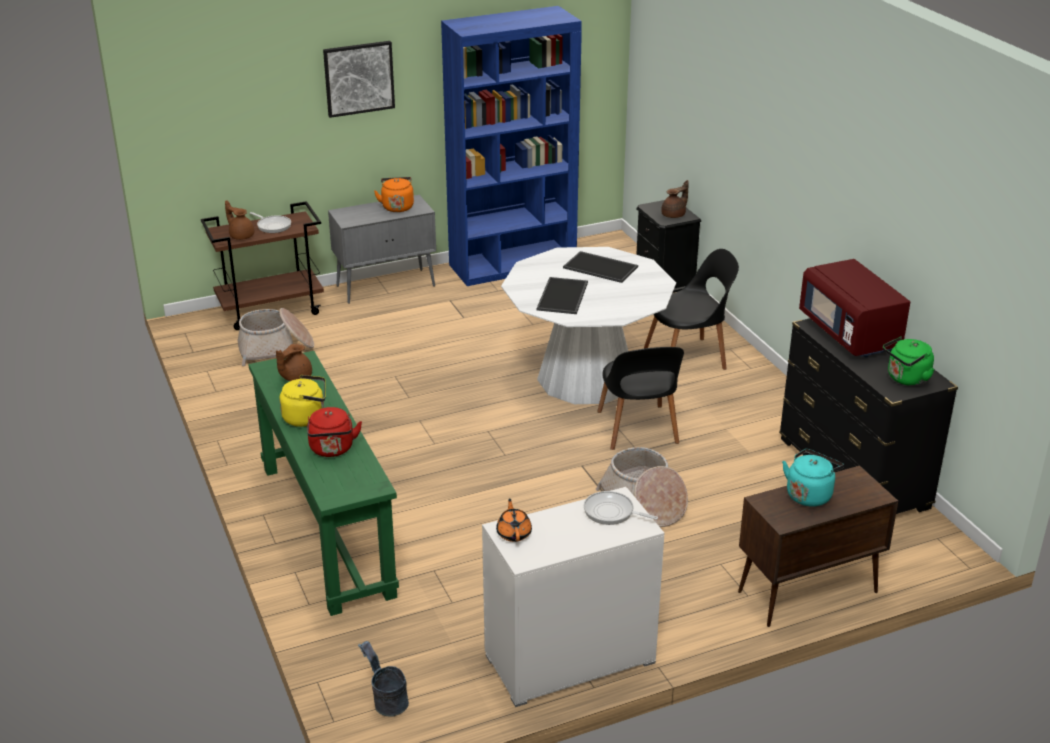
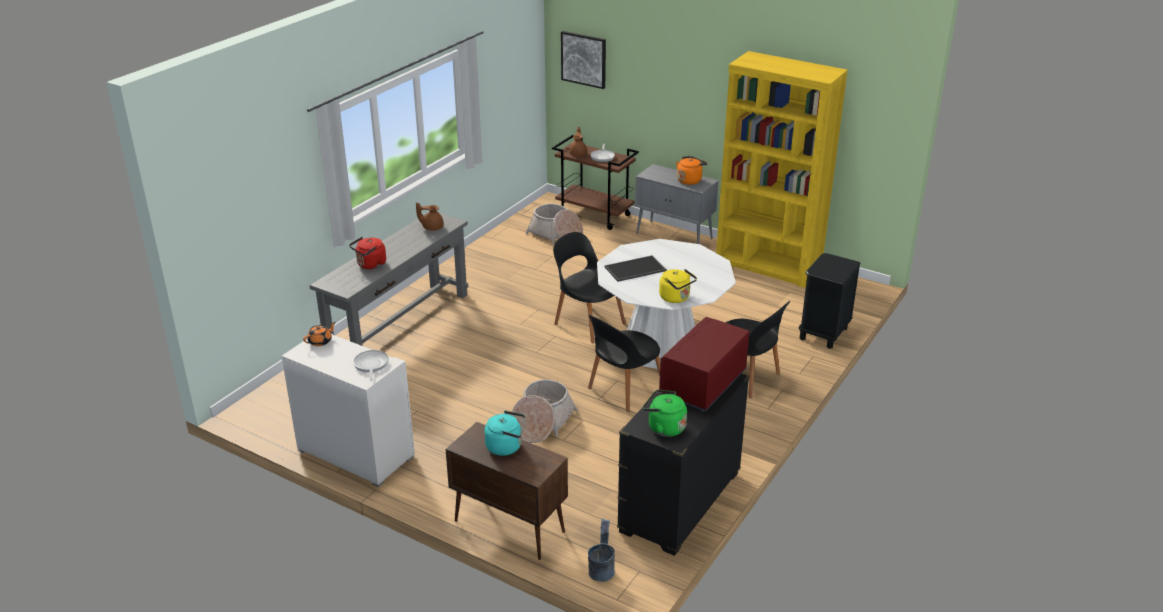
camera: 55 degrees right, 0 degrees up
(306, 417) = (395, 246): yellow kettle -> yellow kettle (676, 298)
(327, 529) = (400, 326): green console table -> grey console table
(359, 78) = (686, 75): picture -> picture (584, 59)
(386, 701) = (270, 406): grey bucket -> grey bucket (601, 569)
(486, 401) = (587, 322): none -> black chair
(513, 265) = (768, 265): blue bookcase -> yellow bookcase
(601, 267) = (695, 268): tray -> none
(674, 215) = (831, 271): brown teapot -> none

